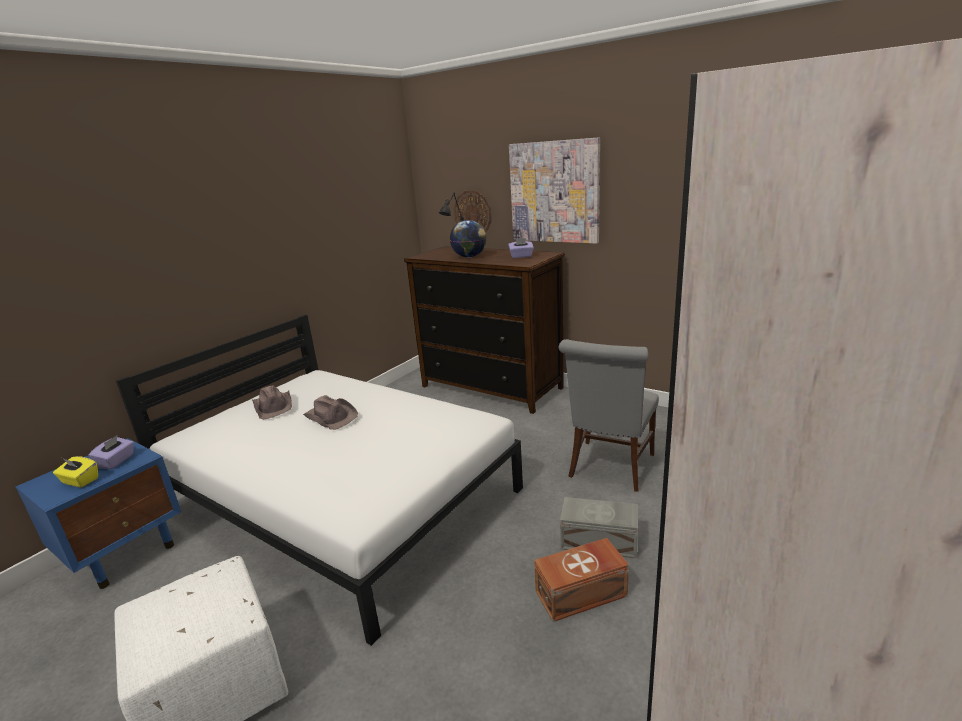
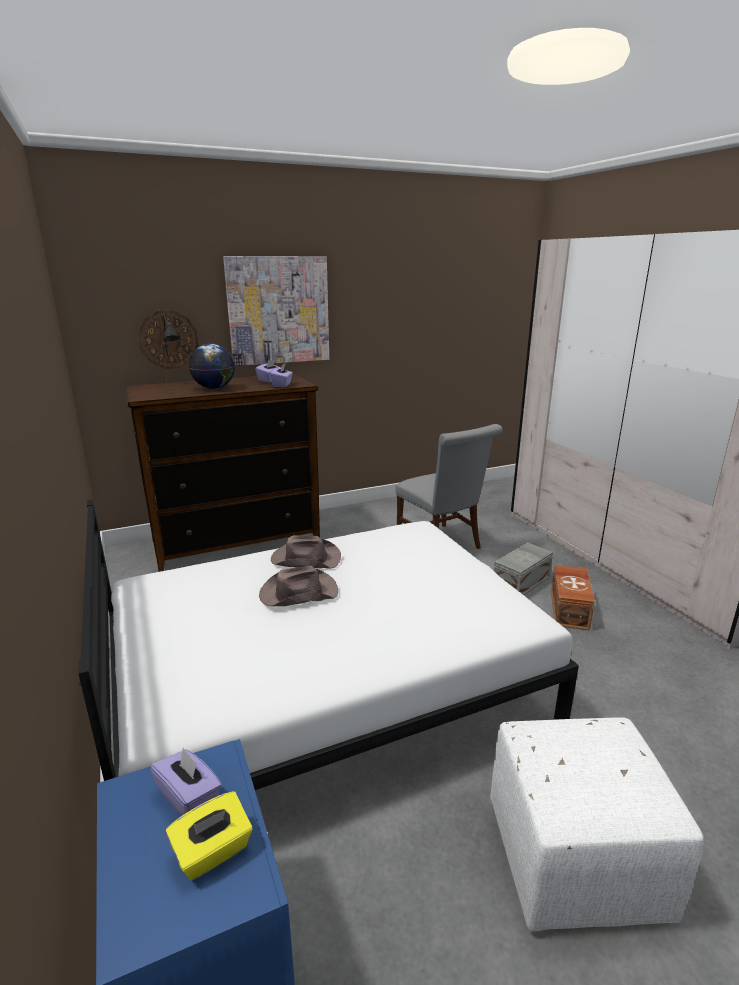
camera: 60 degrees left, 0 degrees up
(274, 406) = (193, 627): brown hat -> brown hat (305, 559)
(511, 262) = (282, 385): none -> purple tissue box

